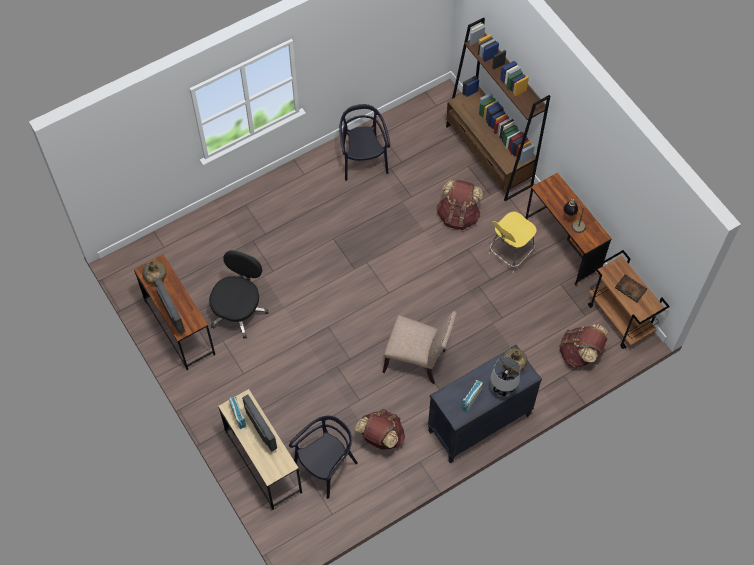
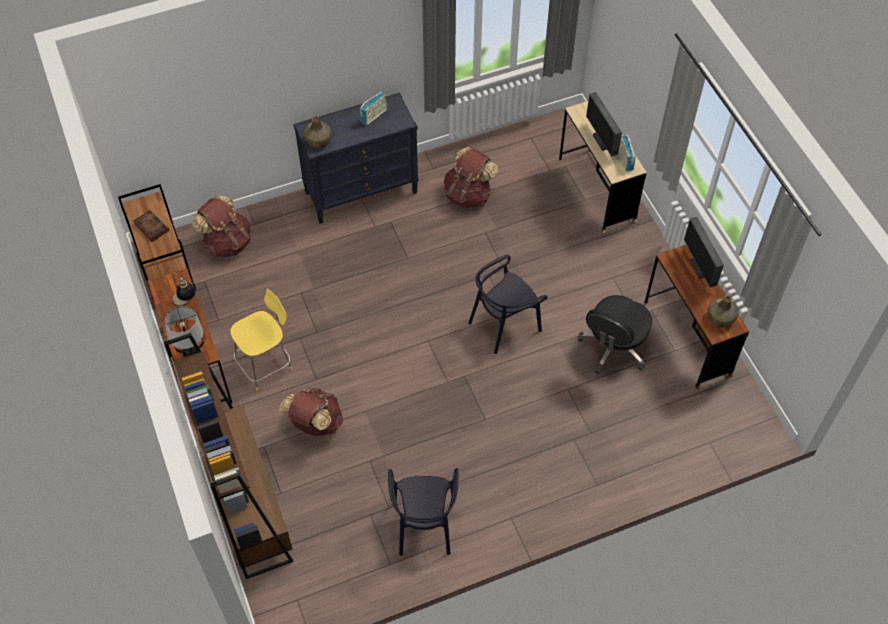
camera: 170 degrees left, 5 degrees down
(326, 467) = (530, 177): black chair -> black chair (504, 324)
(417, 360) = (411, 262): beige chair -> none
(502, 390) = (338, 119): table lamp -> table lamp (191, 352)

